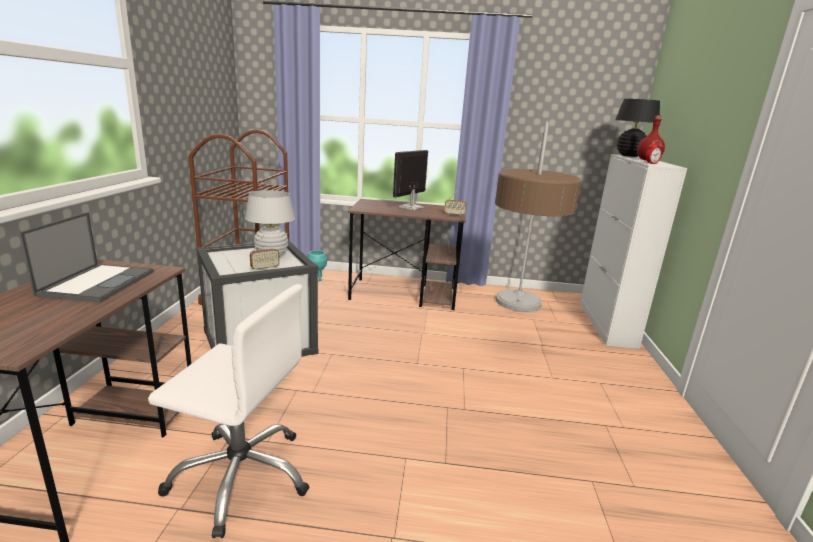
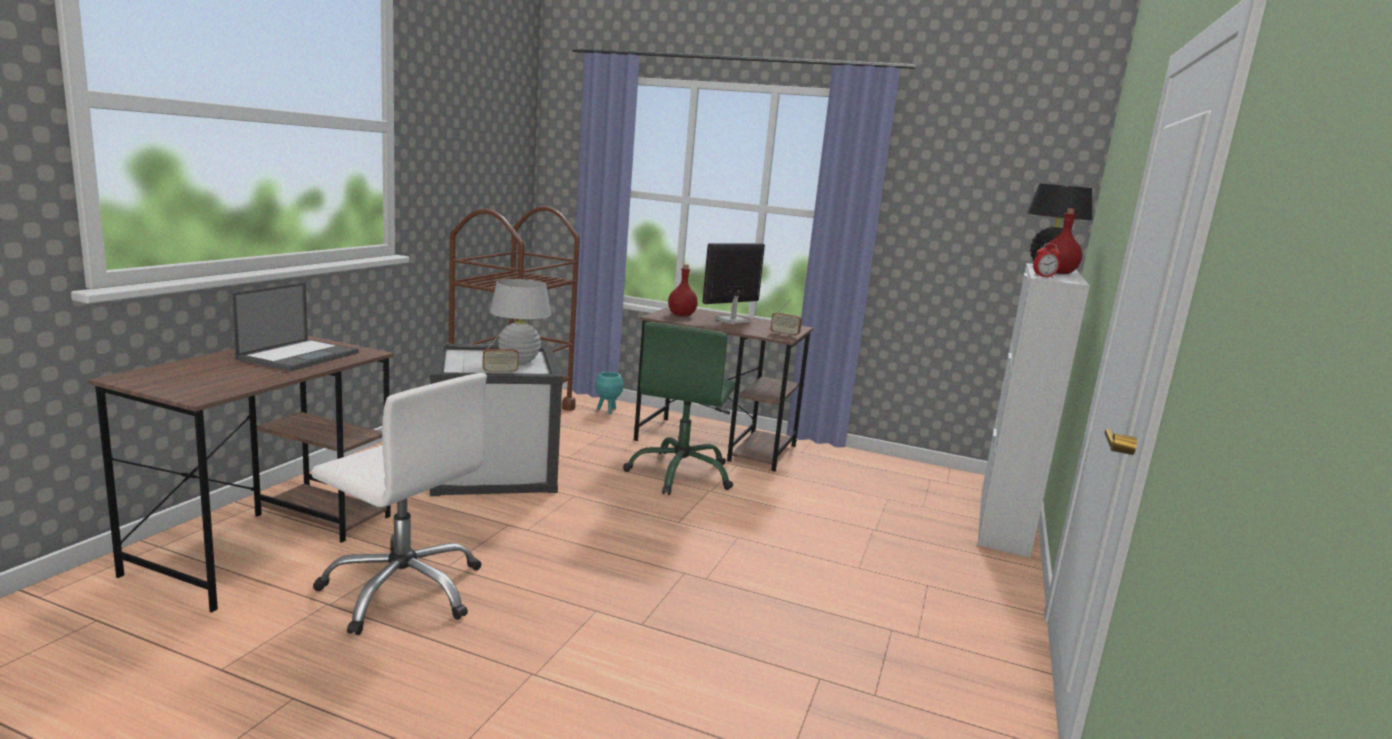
camera: 15 degrees right, 5 degrees down
(375, 206) = (682, 315): none -> red bottle
(395, 322) = (681, 474): none -> green office chair
(514, 328) = (849, 505): floor lamp -> none

